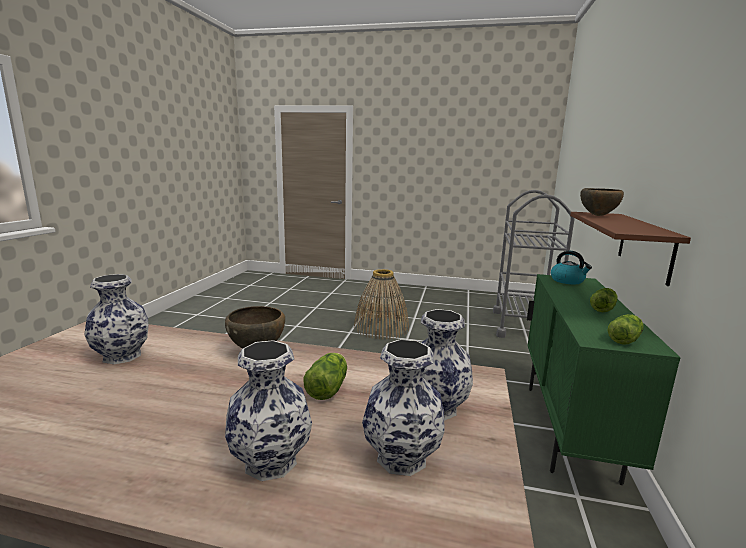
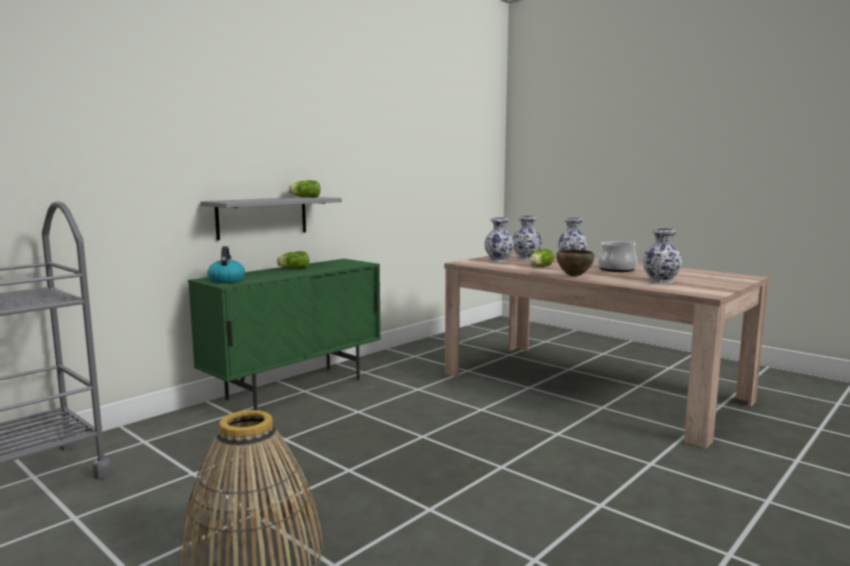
camera: 150 degrees left, 5 degrees down
(167, 406) = (617, 269): none -> cooking pot
(598, 215) = (245, 200): brown bowl -> none
(625, 339) = (344, 262): lettuce -> lettuce (304, 197)
(645, 246) = (262, 217): brown shelf -> grey shelf

